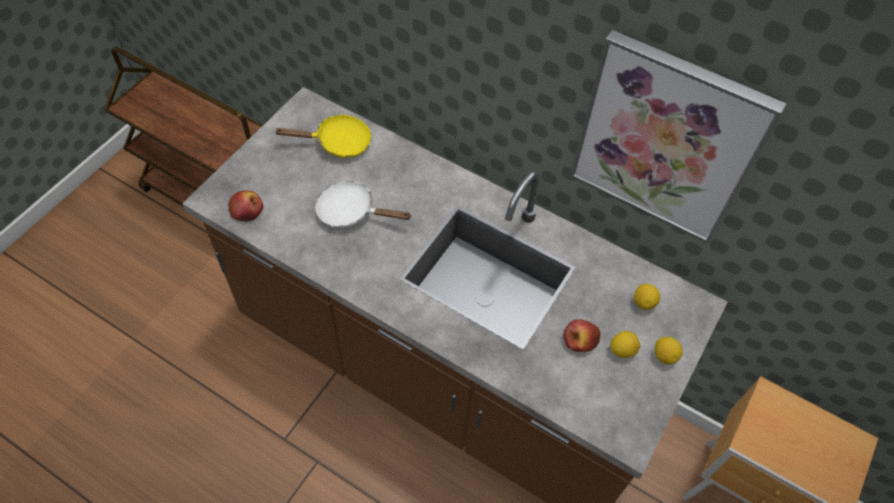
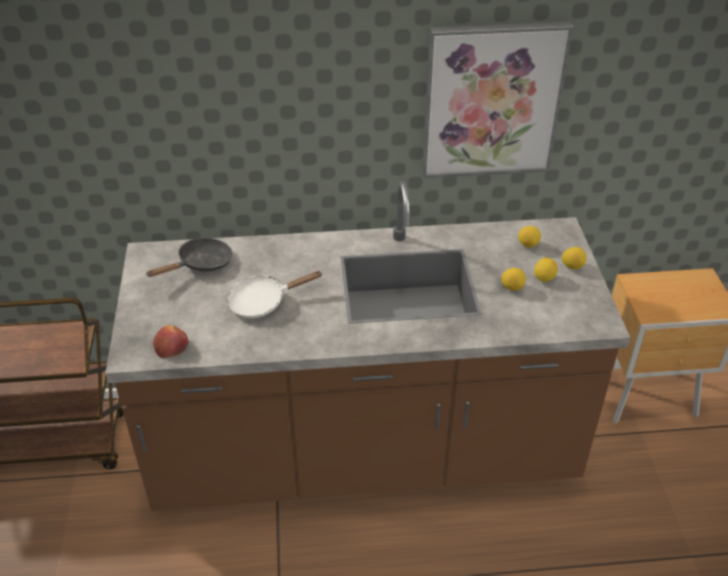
camera: 35 degrees left, 15 degrees down
(338, 143) = (201, 264): yellow frying pan -> black frying pan
(580, 339) = (512, 287): apple -> lemon

